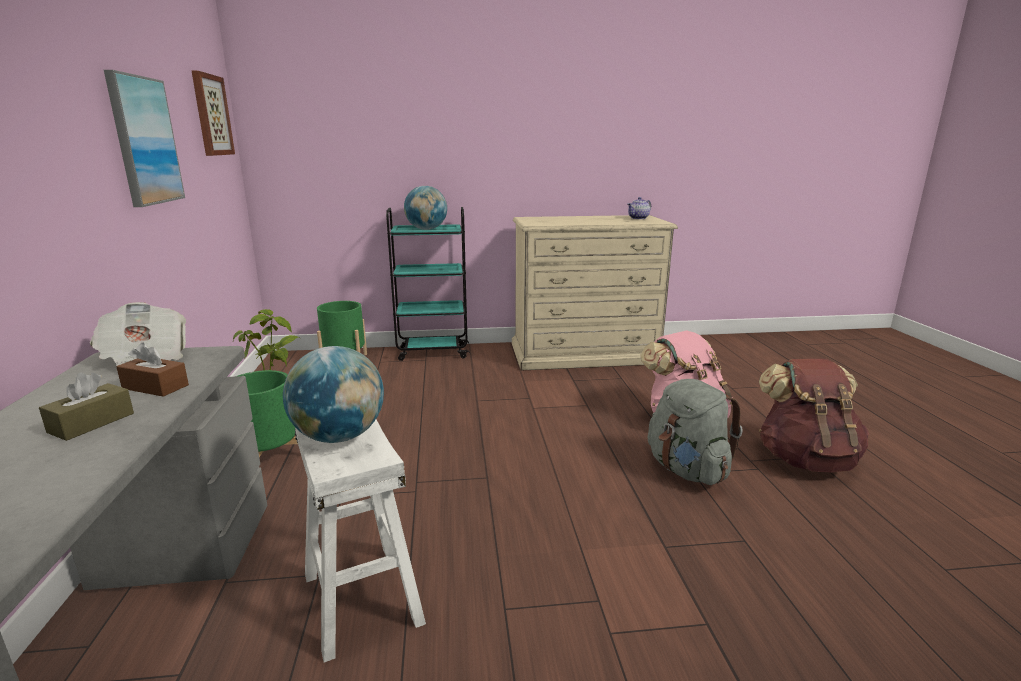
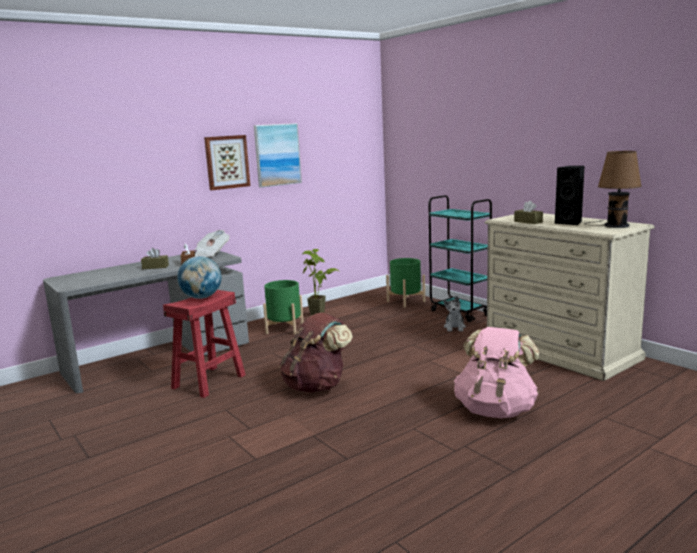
camera: 60 degrees right, 5 degrees down
(211, 115) = (351, 134): picture -> picture (227, 162)
(363, 597) = (209, 381): white stool -> red stool
(426, 229) = (459, 214): globe -> none
(466, 368) = (454, 327): none -> plush toy
(569, 223) = (528, 222): none -> brown tissue box
(602, 220) = (570, 223): none -> black speaker
(638, 218) = (614, 225): teapot -> brown table lamp
(687, 470) = (414, 425): grey backpack -> none
(805, 459) = (503, 468): brown backpack -> brown backpack (317, 386)

